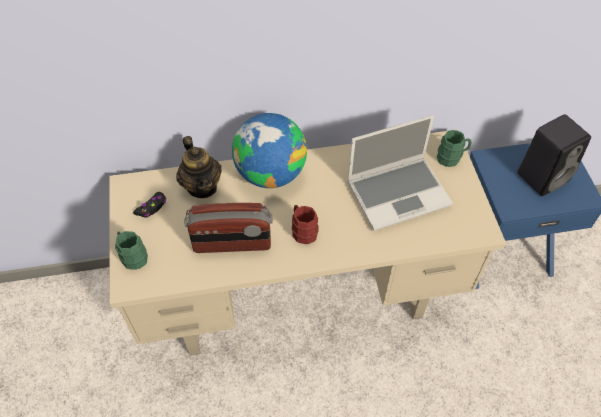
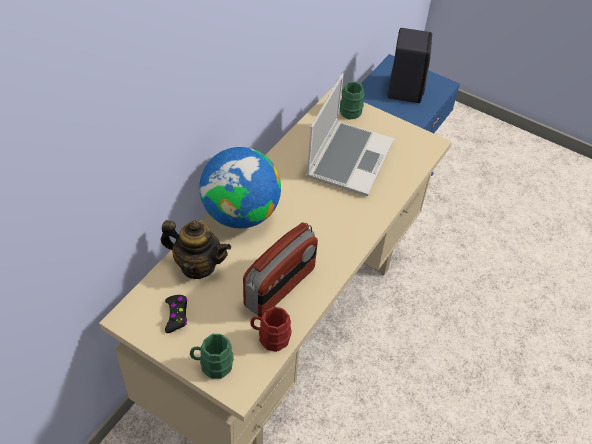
camera: 50 degrees left, 5 degrees down
(303, 231) = (319, 235): red mug -> red mug (270, 337)

